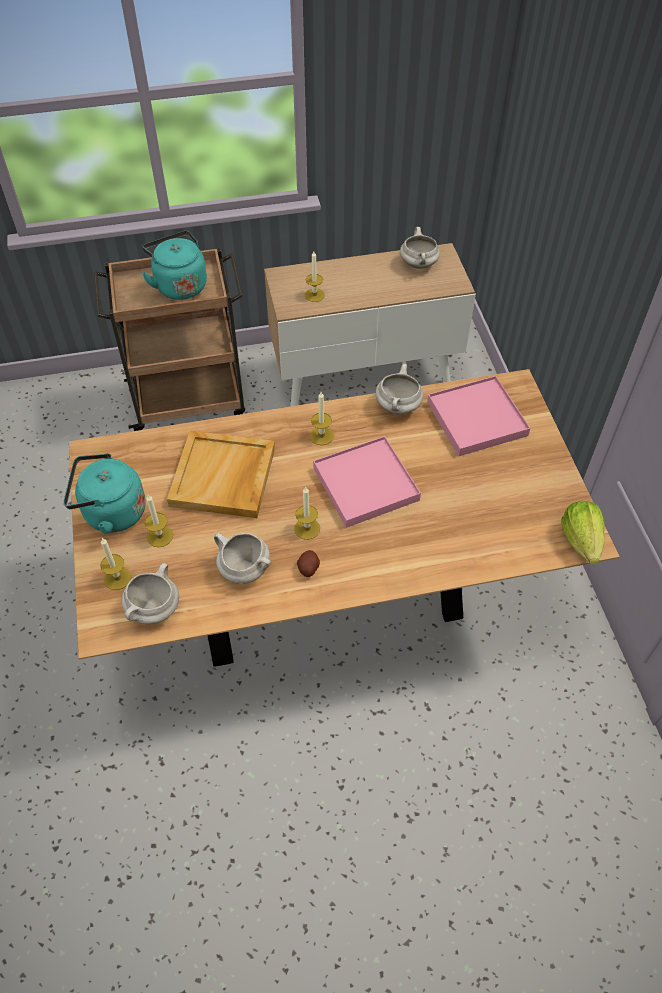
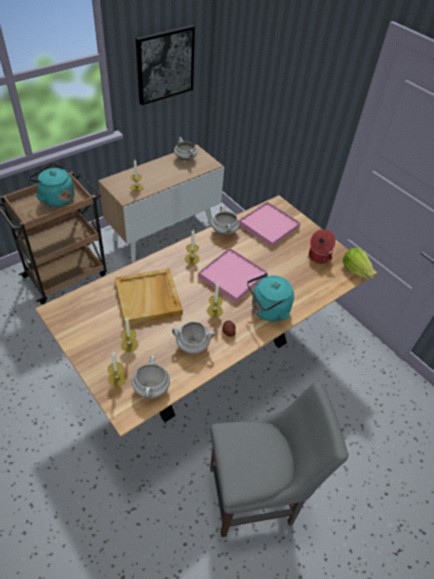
camera: 30 degrees left, 5 degrees down
(111, 512) = (89, 341): turquoise kettle -> turquoise kettle (268, 310)
(284, 826) = (255, 495): none -> grey chair
(413, 102) = (165, 64): none -> picture
(529, 496) = (318, 257): none -> cooking pot

